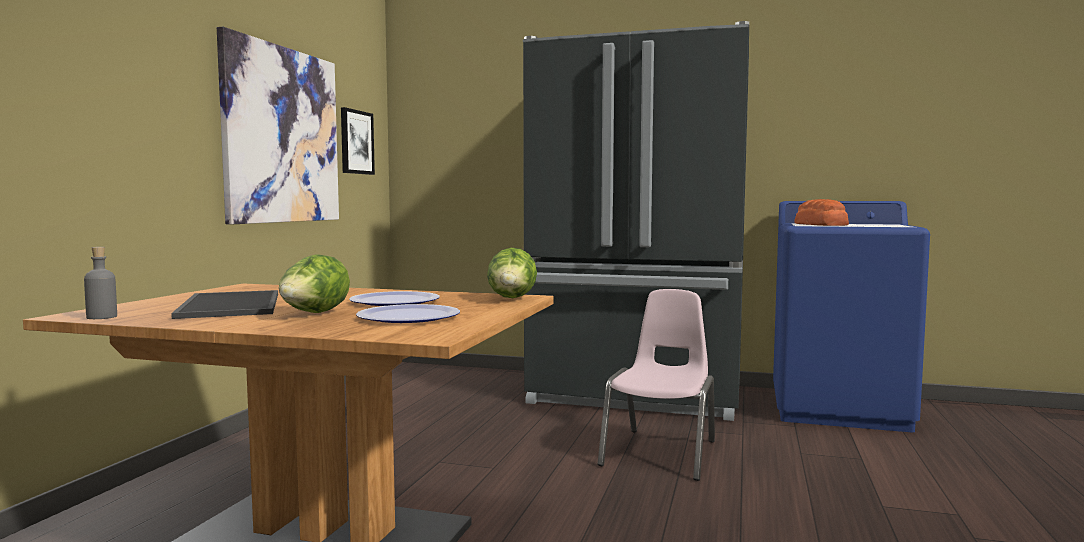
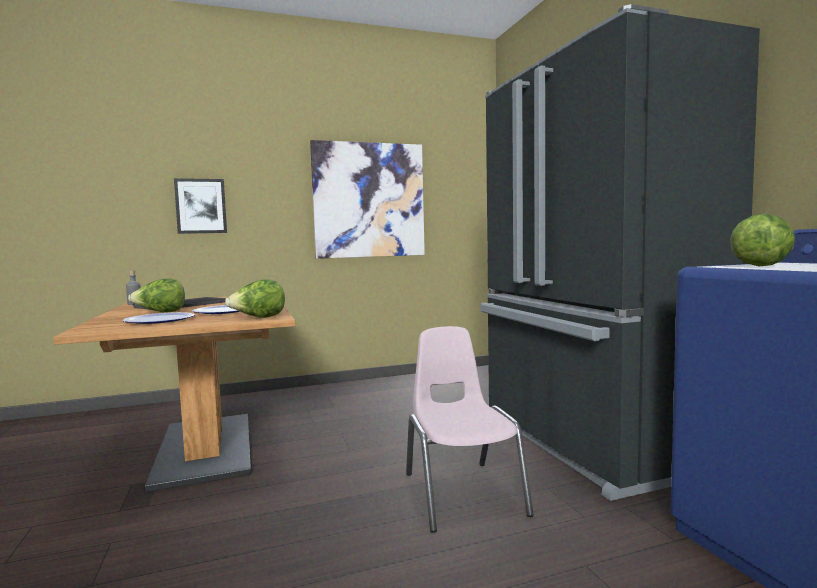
camera: 55 degrees right, 0 degrees up
(356, 142) = (452, 198): picture -> picture (201, 206)
(661, 453) = (462, 493): pink chair -> pink chair turned 90 degrees counterclockwise
(820, 225) = (762, 266): bread -> lettuce

